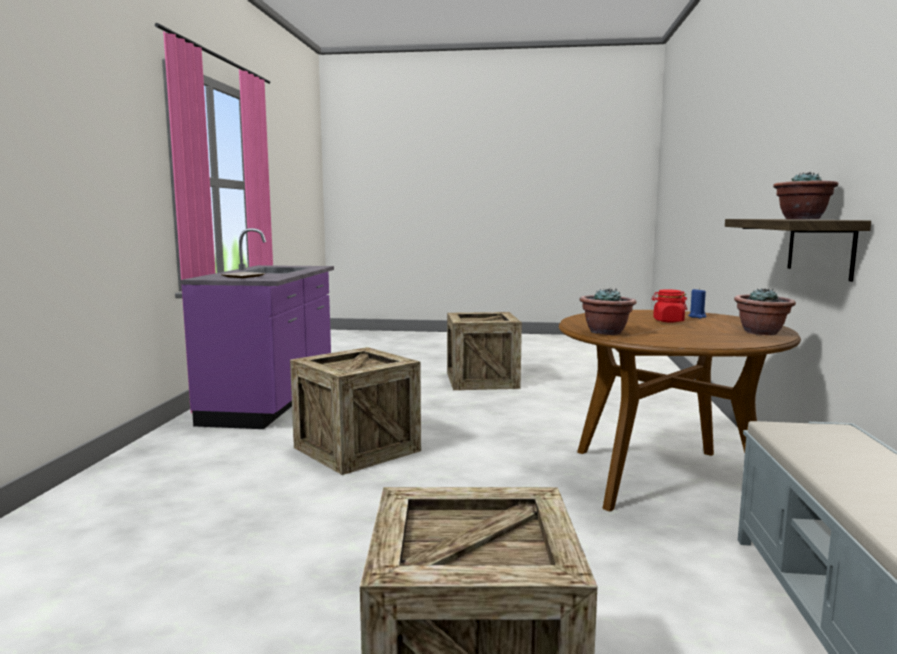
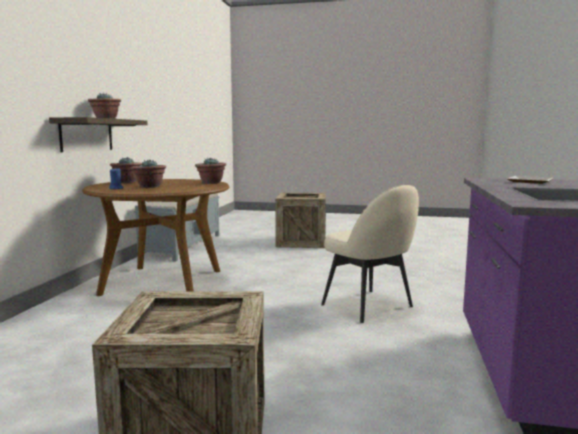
camera: 175 degrees left, 0 degrees up
(357, 449) = (368, 306): crate -> beige chair
(668, 321) = (149, 187): red jar -> potted plant

